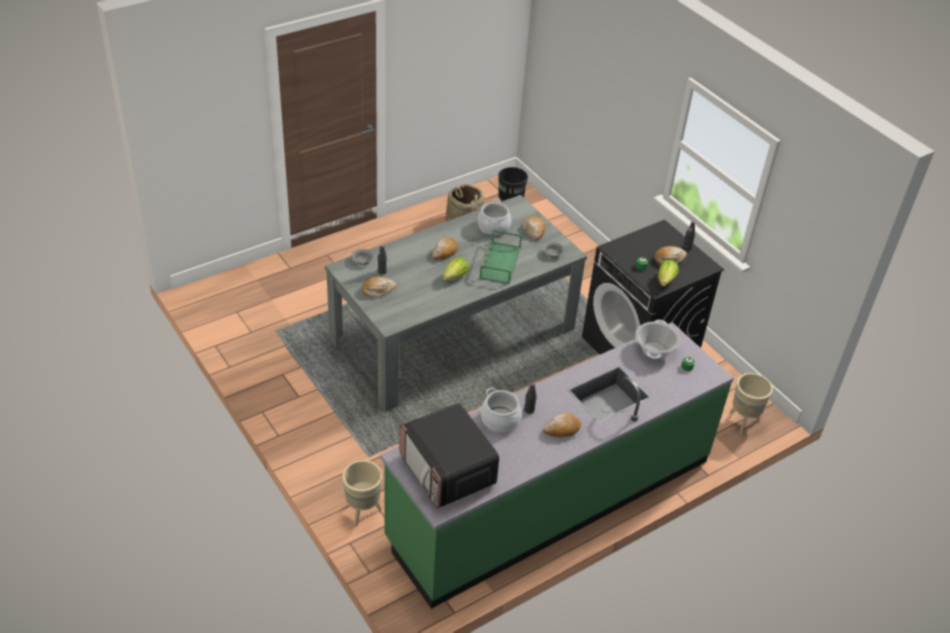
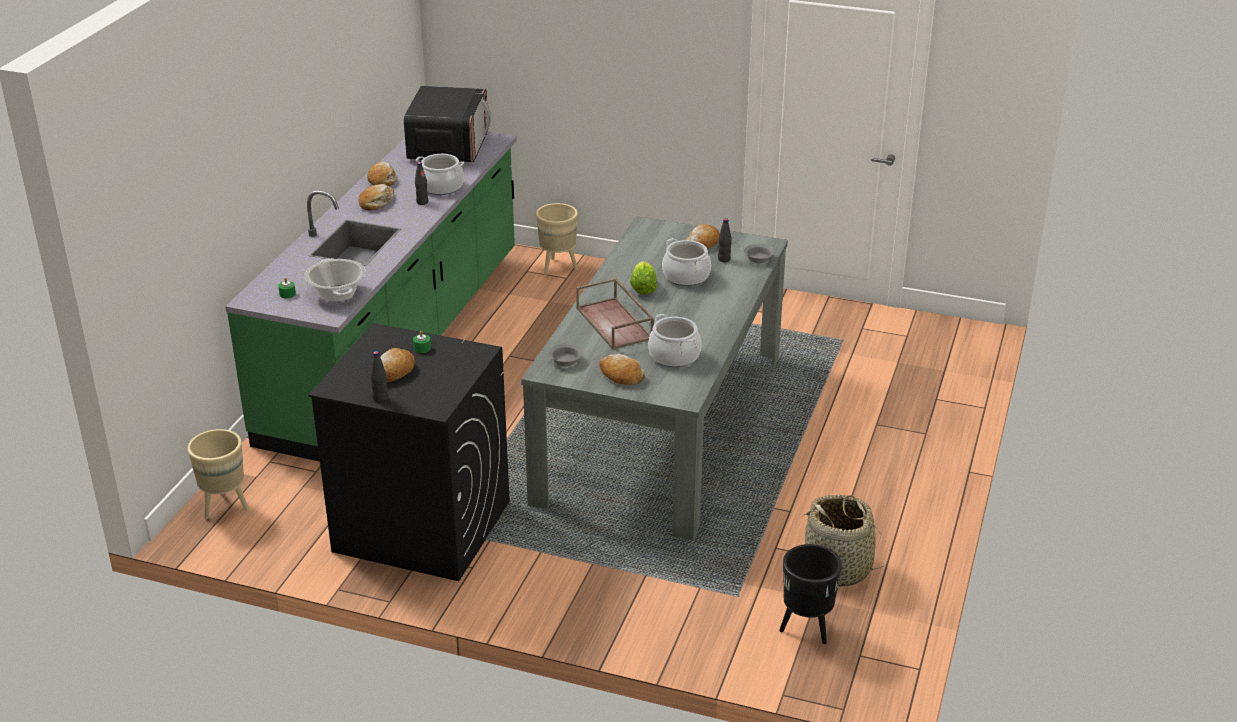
camera: 145 degrees right, 10 degrees down
(420, 271) = (686, 276): none -> cooking pot
(444, 252) = (689, 305): bread -> bread (382, 180)
(447, 471) = (448, 146): microwave -> microwave turned 75 degrees clockwise
(499, 262) = (615, 323): green tray -> brown tray
(666, 280) = (377, 347): lettuce -> none

